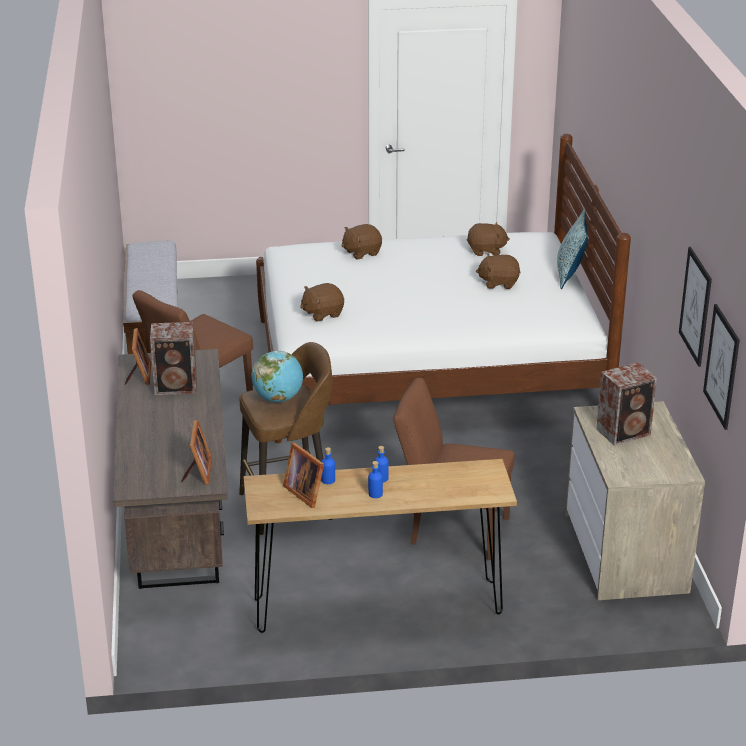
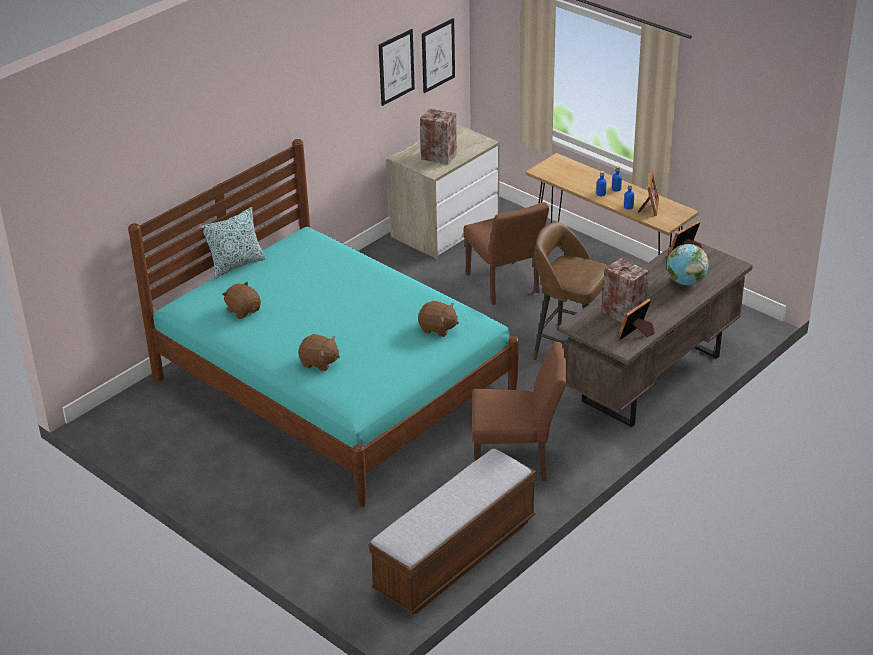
camera: 130 degrees left, 5 degrees up
(278, 399) = (576, 271): globe -> globe (685, 282)
(426, 369) = (333, 386): white bed -> turquoise bed
(498, 283) = (292, 281): brown plush toy -> none

